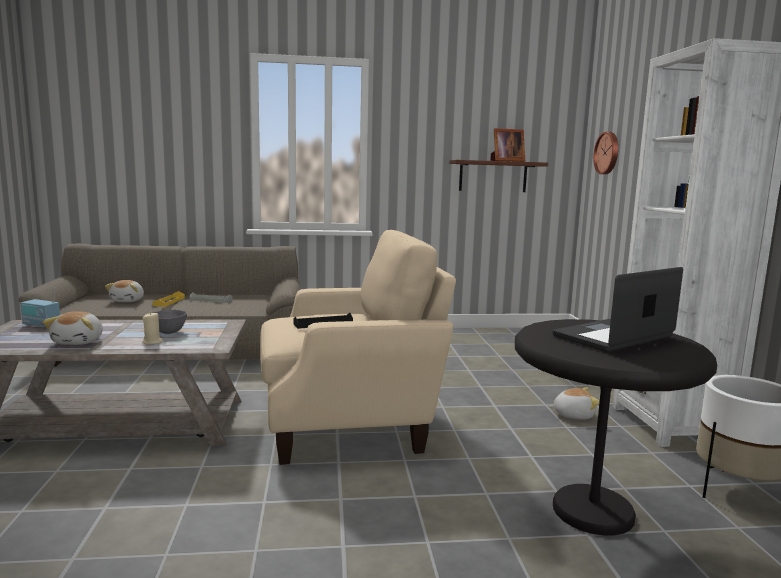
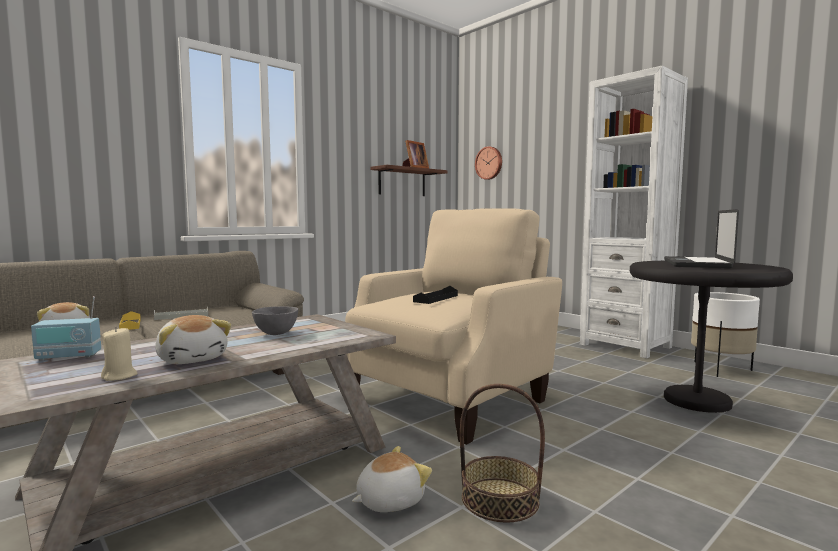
camera: 35 degrees left, 5 degrees down
(152, 342) = (288, 343): beige candle -> beige candle (119, 376)
(216, 511) = (499, 499): none -> basket
(573, 415) = (571, 354): plush toy -> plush toy (389, 500)

